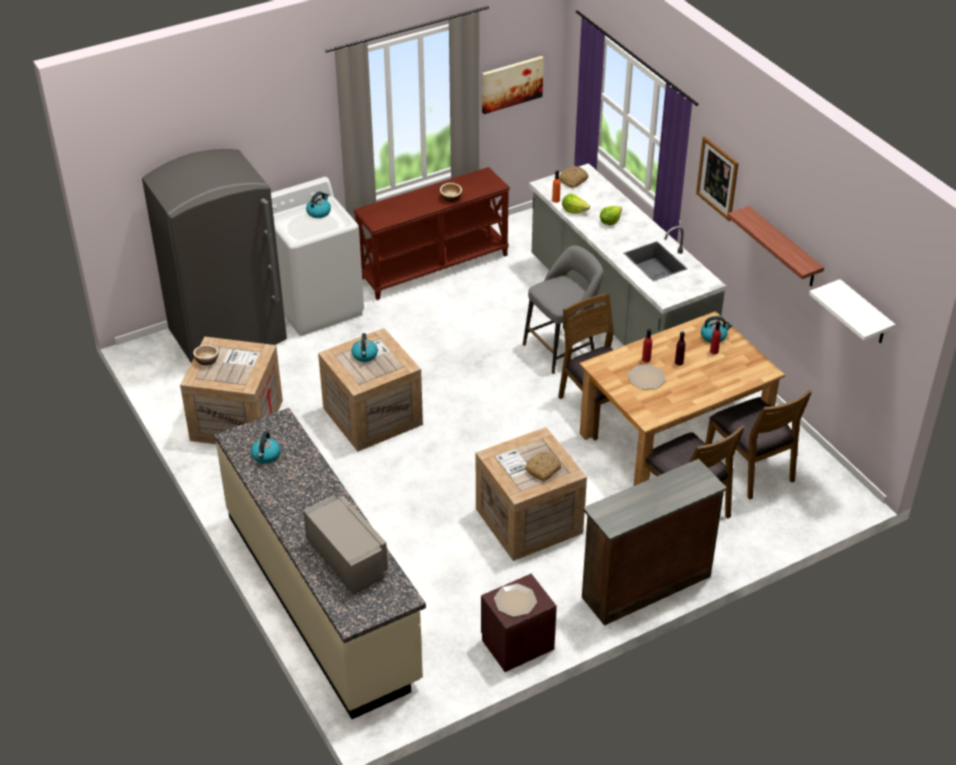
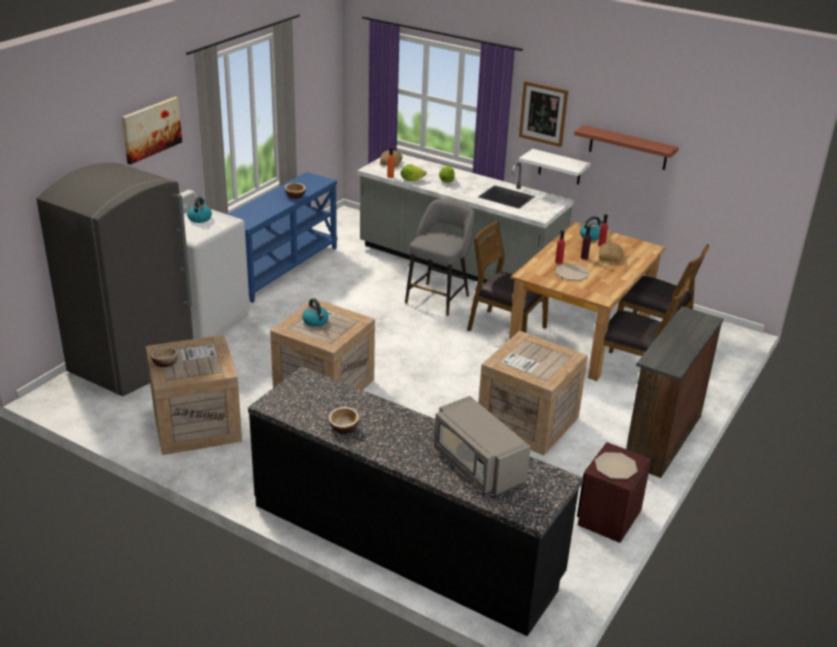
camera: 30 degrees left, 10 degrees down
(266, 456) = (317, 409): kettle -> none
(272, 482) = (344, 427): none -> bowl
(322, 596) = (405, 541): beige counter -> black counter
(347, 559) = (477, 466): grey microwave -> grey microwave turned 150 degrees counterclockwise
(433, 266) = (281, 268): brown console table -> blue console table
(511, 84) = (311, 95): picture -> picture (151, 129)
(543, 469) = (548, 360): bread -> bread (609, 256)
(864, 314) = (729, 171): white shelf -> white shelf (559, 167)

